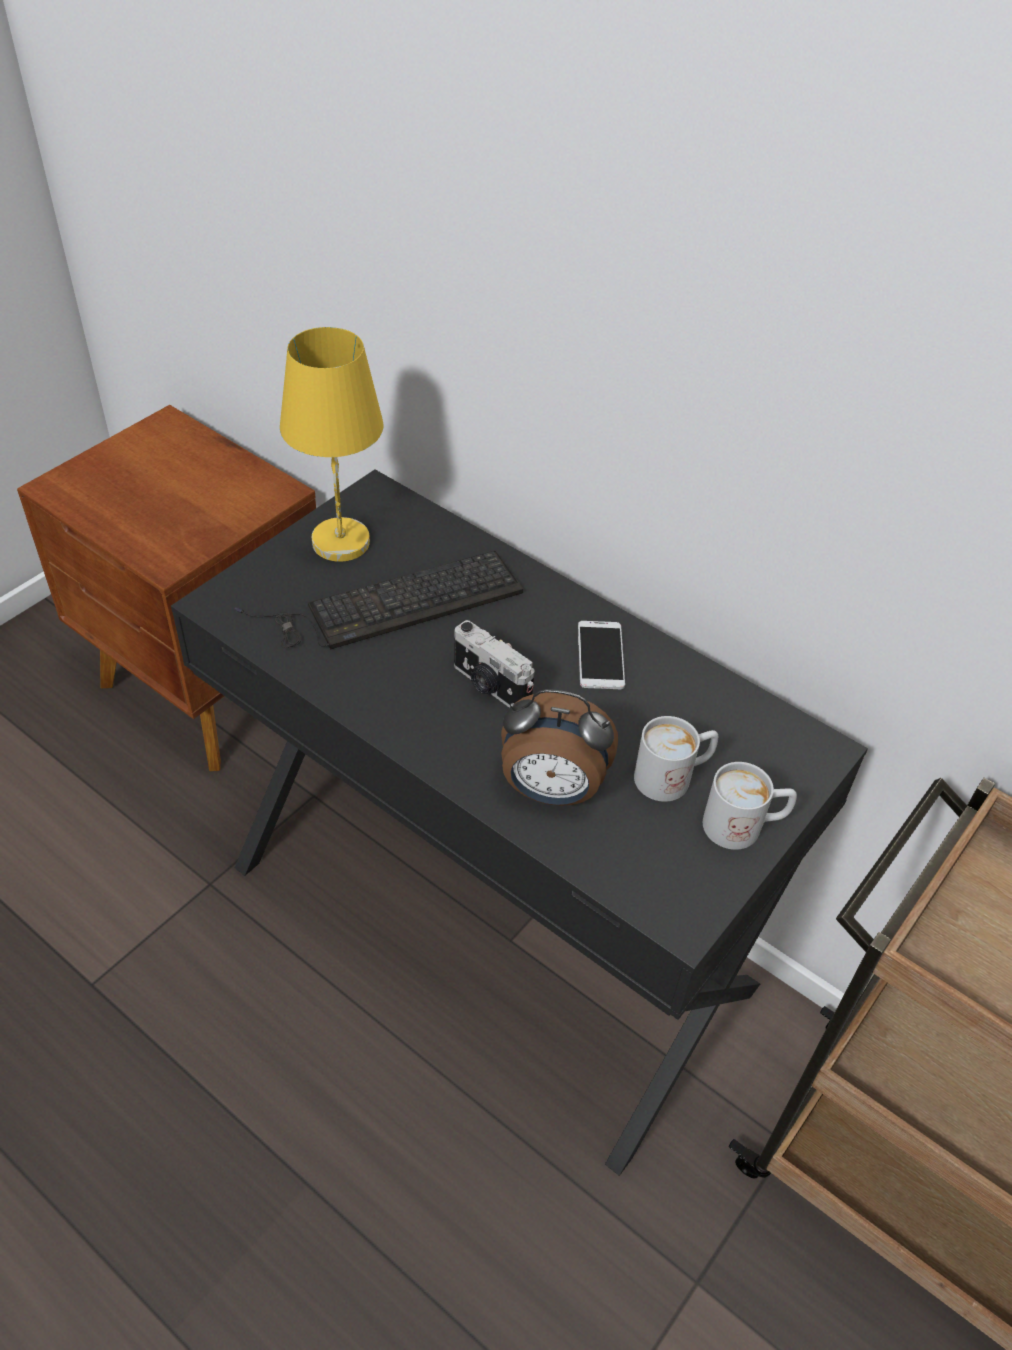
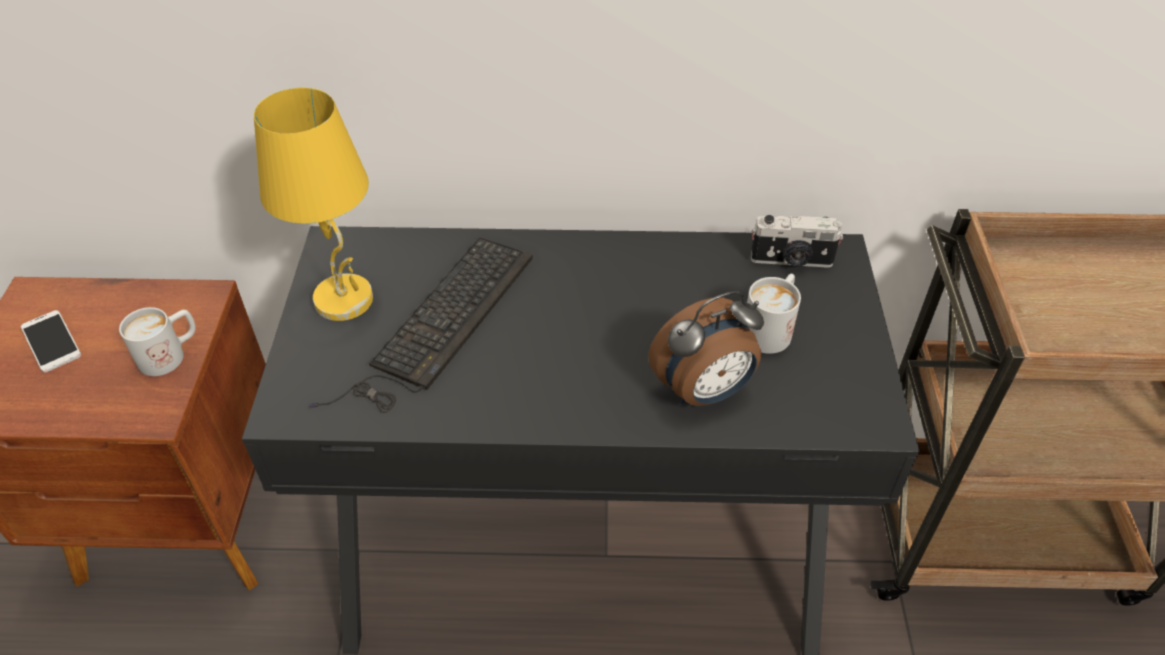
camera: 35 degrees left, 0 degrees up
(490, 686) = (581, 343): camera -> camera (791, 261)
(600, 655) = (635, 272): phone -> phone (51, 341)
(744, 826) = (848, 333): white mug -> white mug (171, 354)

